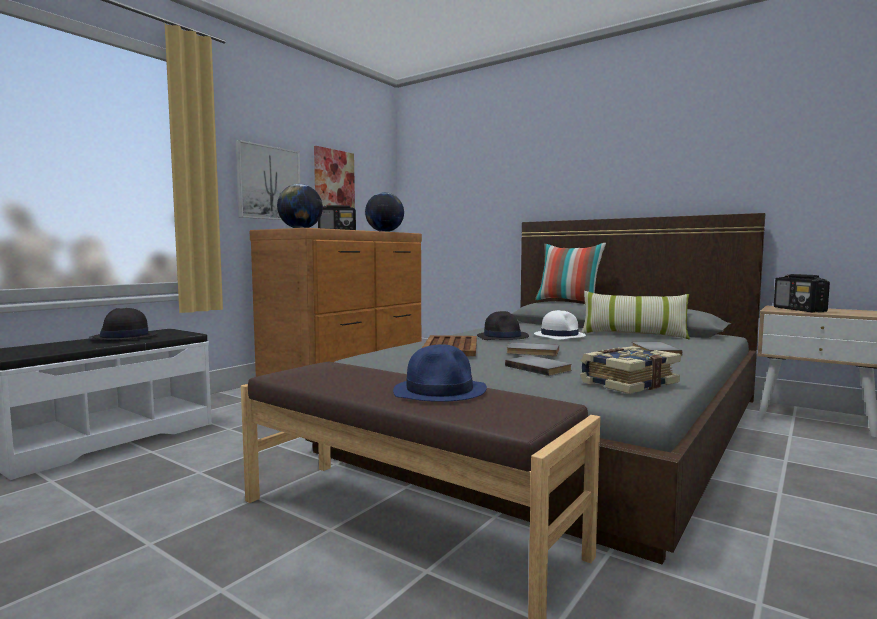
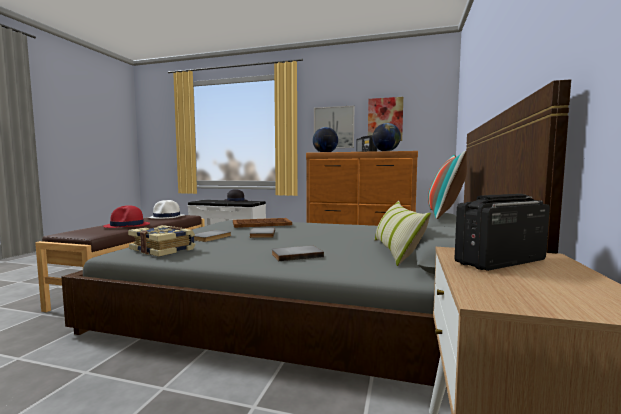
camera: 70 degrees right, 0 degrees up
(440, 391) = (127, 226): blue hat -> red hat
(503, 337) = (322, 228): black hat -> none
(559, 335) = (349, 236): white hat -> white hat (167, 217)

